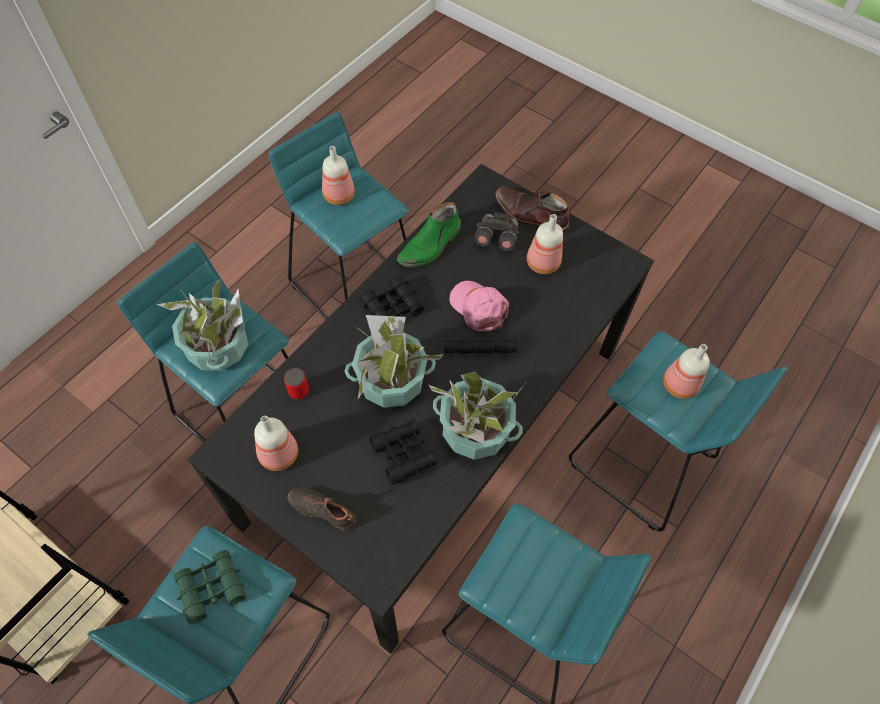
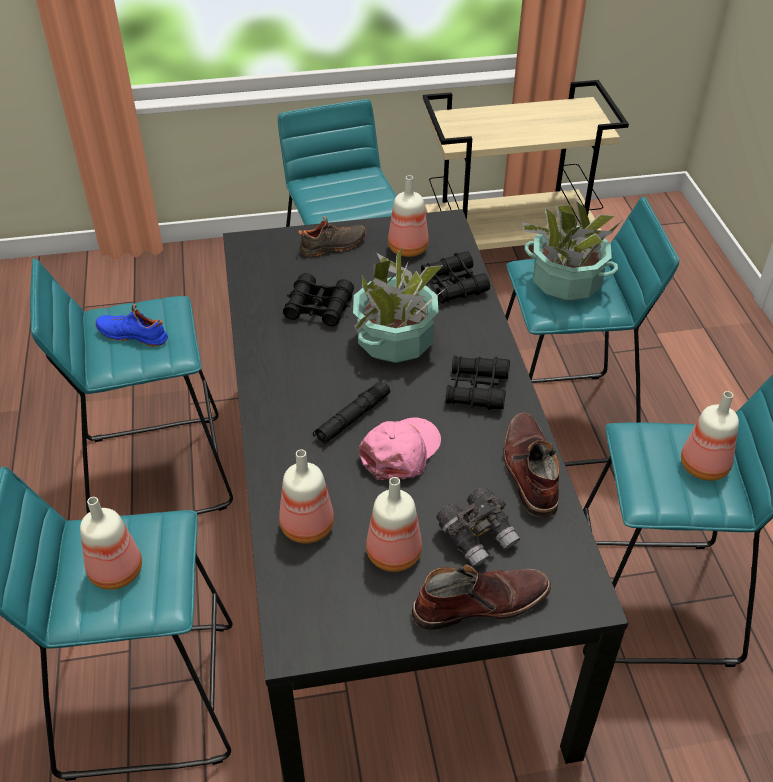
camera: 135 degrees right, 15 degrees down
(211, 588) = (355, 194): green binoculars -> none
(298, 391) = (454, 285): can -> black binoculars
(430, 246) = (529, 470): green boot -> brown boot
(475, 430) = (281, 360): potted plant -> none
(478, 307) = (401, 452): pink cap -> pink cap turned 60 degrees counterclockwise
(538, 576) = (133, 334): none -> blue shoe
(570, 310) = (305, 526): none -> bottle

